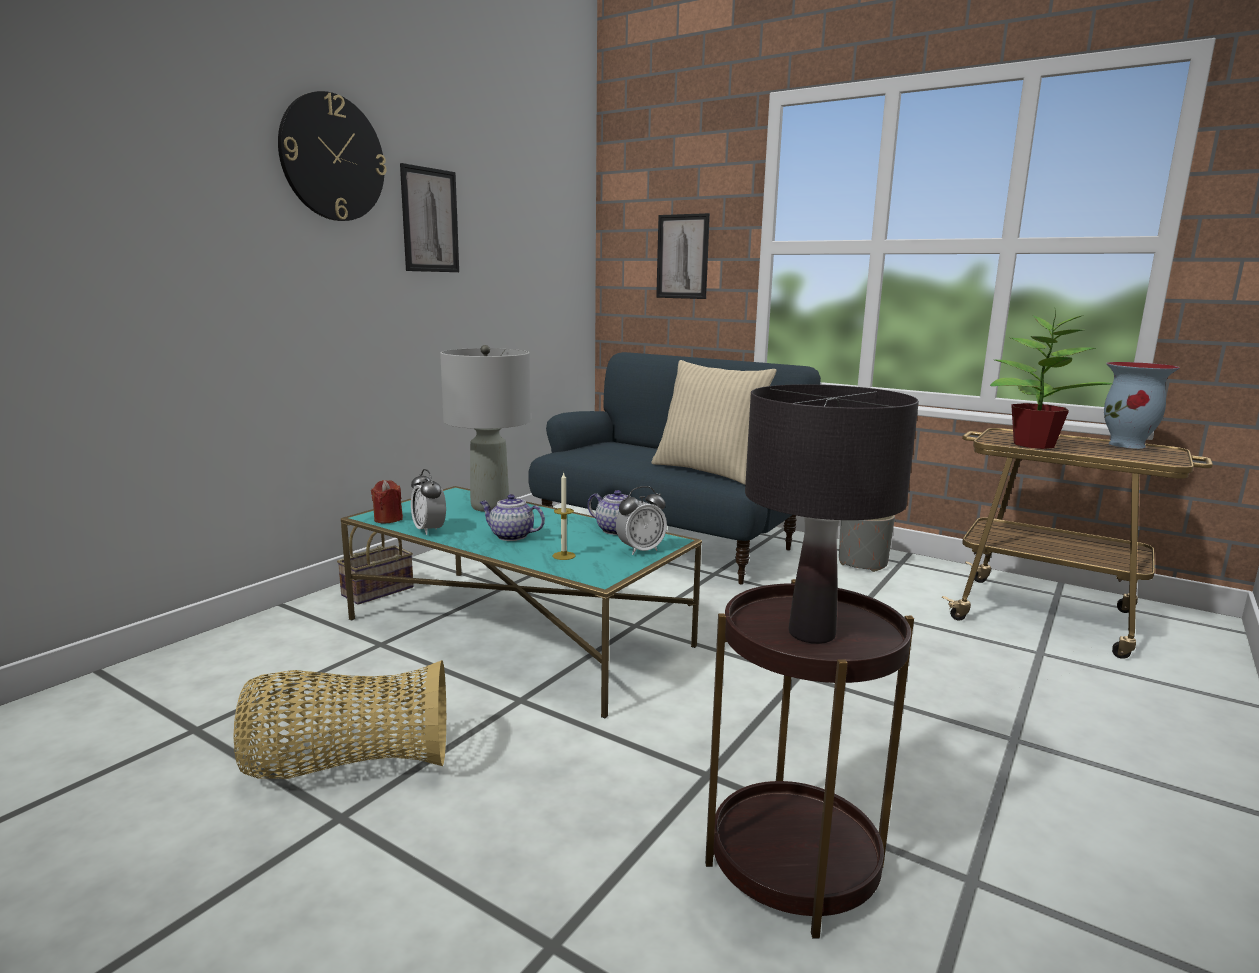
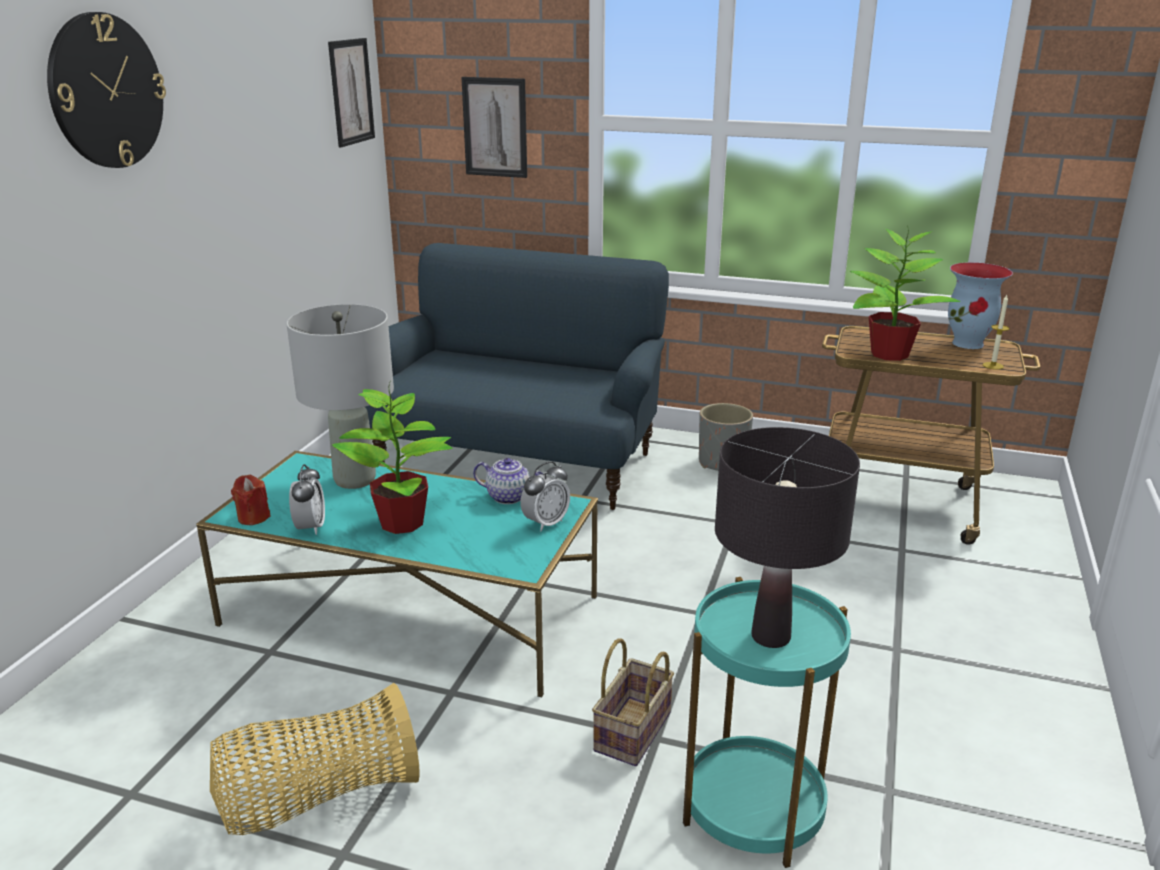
camera: 15 degrees left, 10 degrees up
(377, 592) = (226, 583): basket -> basket (633, 733)
(429, 530) = (310, 527): alarm clock -> alarm clock turned 135 degrees counterclockwise
(430, 220) = (213, 134): picture -> picture (351, 92)
(510, 536) = (403, 523): teapot -> potted plant
(564, 556) = (473, 543): candle -> candle (993, 365)
(708, 471) = (565, 392): beige pillow -> none
(794, 865) = (753, 808): brown side table -> turquoise side table

